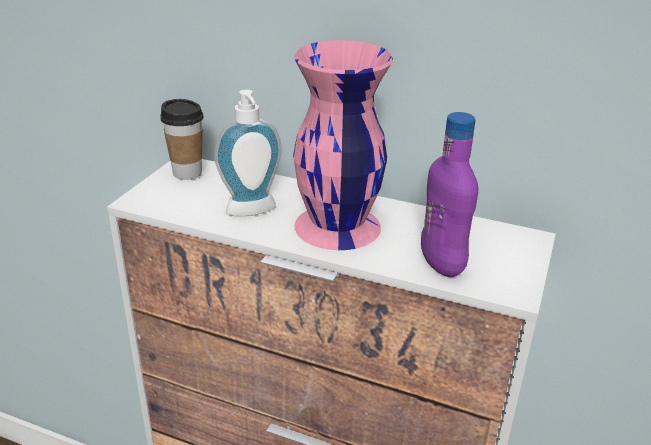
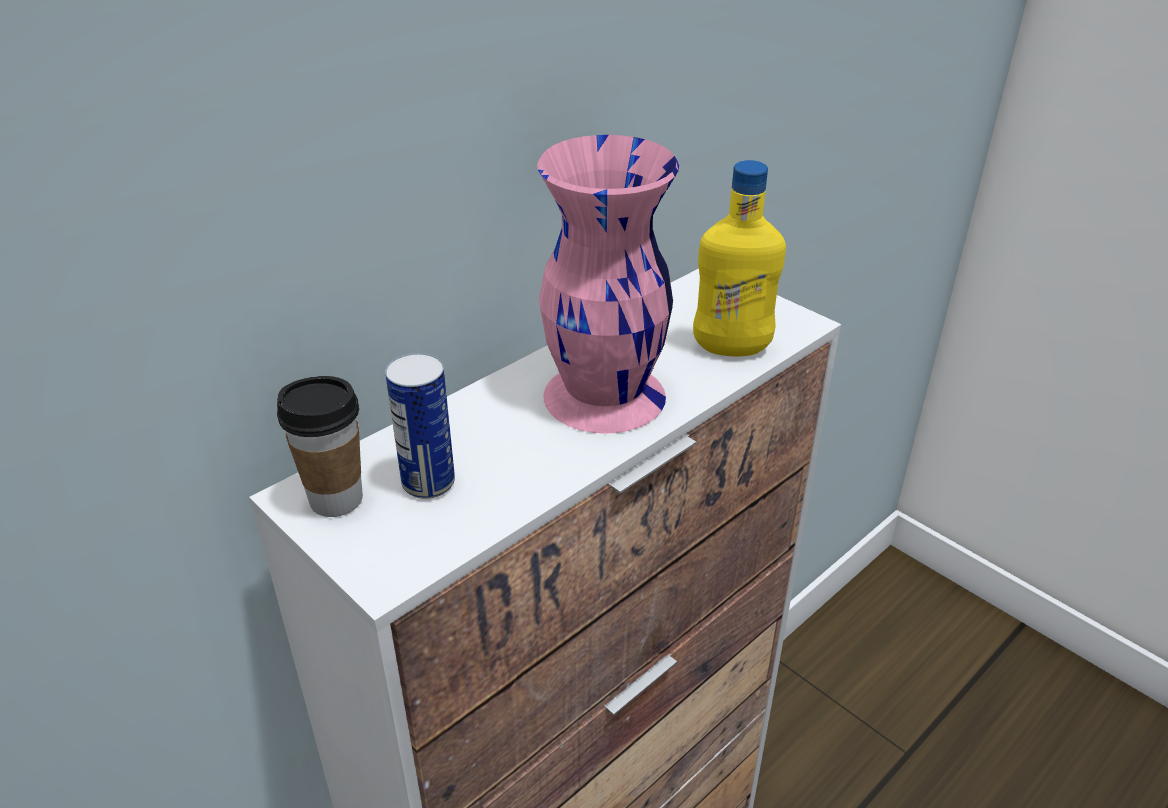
camera: 65 degrees left, 5 degrees up
(214, 192) = (428, 483): none -> can
(252, 212) = (518, 458): soap dispenser -> none
(442, 264) = (731, 348): purple bottle -> yellow bottle

